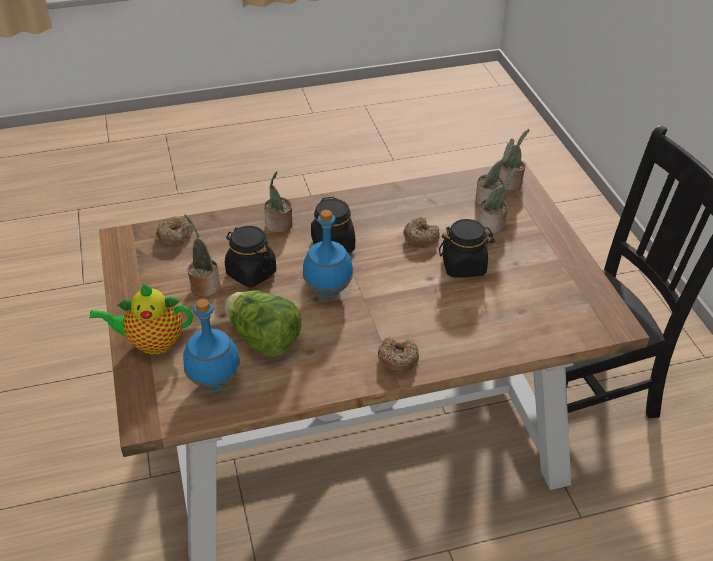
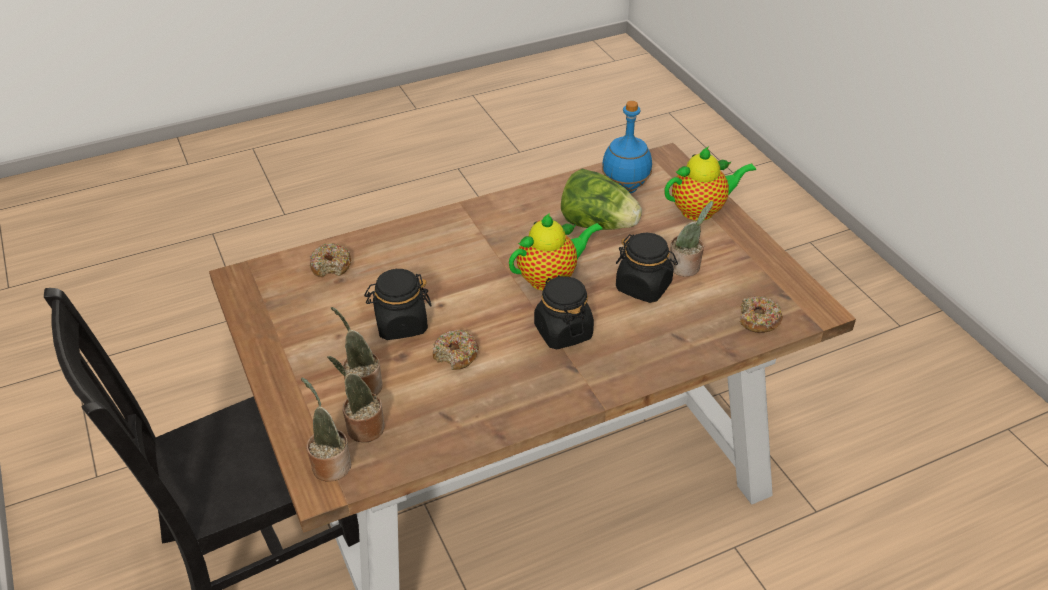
camera: 170 degrees right, 0 degrees up
(279, 225) = (640, 350): potted plant -> none
(328, 290) = (550, 278): blue bottle -> teapot
(398, 359) = (464, 222): donut -> donut (331, 266)

